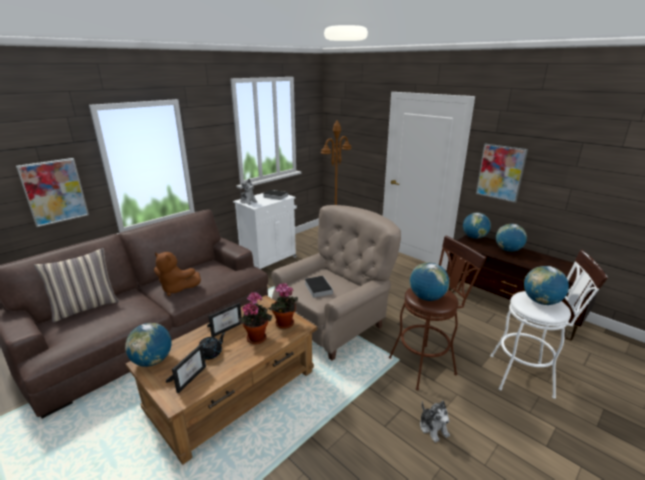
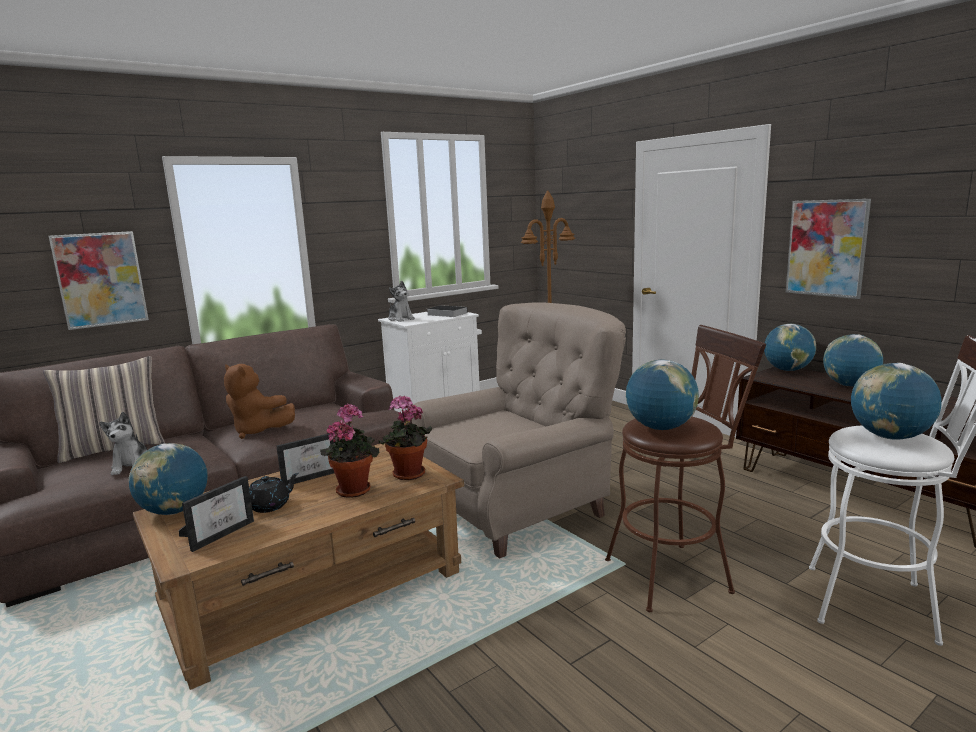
camera: 10 degrees right, 10 degrees down
(317, 288) = (482, 430): book -> none
(433, 428) = (667, 674): plush toy -> plush toy (132, 466)

